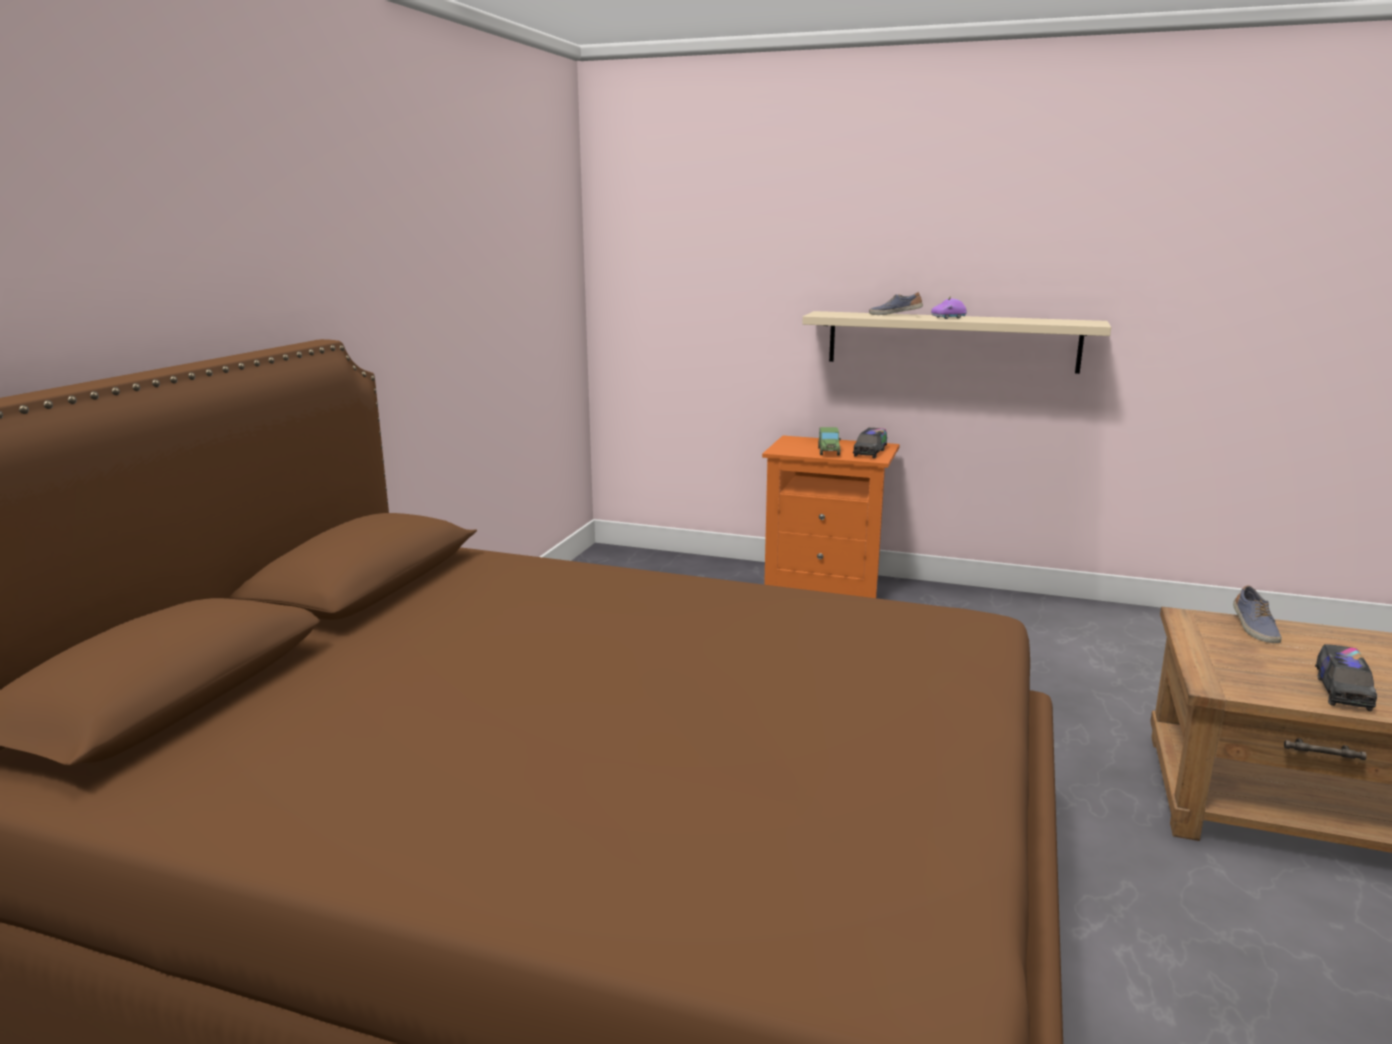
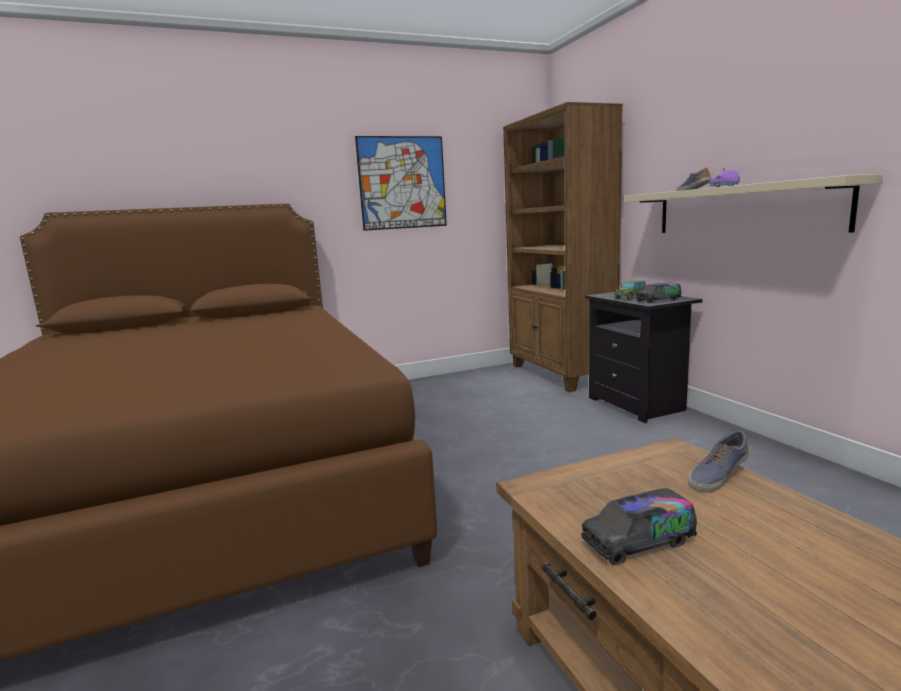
camera: 50 degrees right, 5 degrees down
(447, 281) = (402, 183): none -> picture
(665, 569) = (560, 374): none -> brown bookcase
(827, 586) = (638, 404): orange nightstand -> black nightstand

